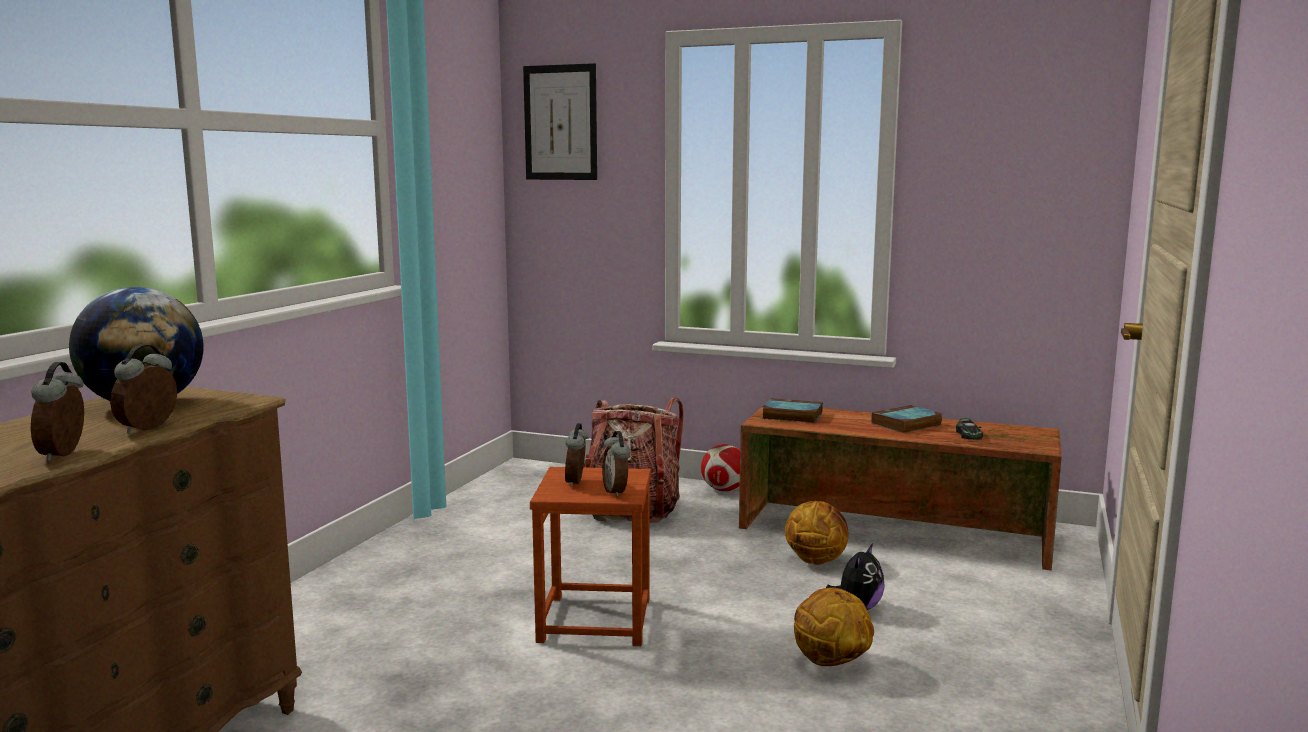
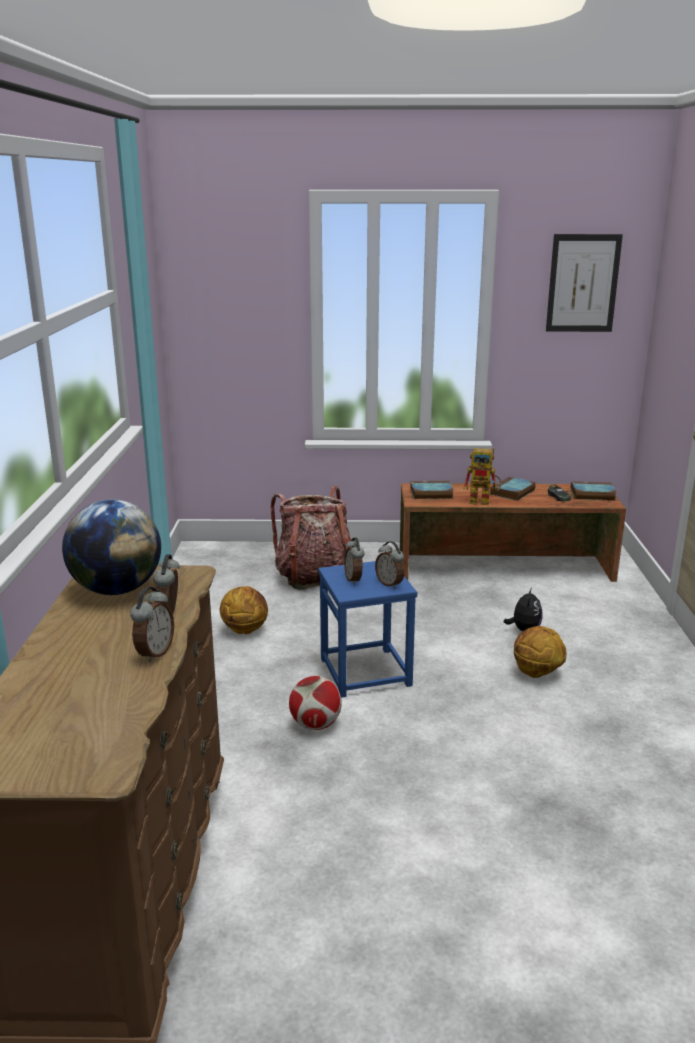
camera: 20 degrees left, 10 degrees up
(65, 454) = (154, 653): alarm clock -> alarm clock turned 135 degrees counterclockwise
(560, 122) = (215, 264): picture -> picture (583, 283)
(596, 620) = (366, 672): brown stool -> blue stool
(724, 490) = (367, 548): football -> football (315, 725)
(816, 560) = (472, 598): basketball -> basketball (245, 630)
(854, 429) = (484, 501): none -> toy robot
(1022, 437) = (591, 494): none -> book

